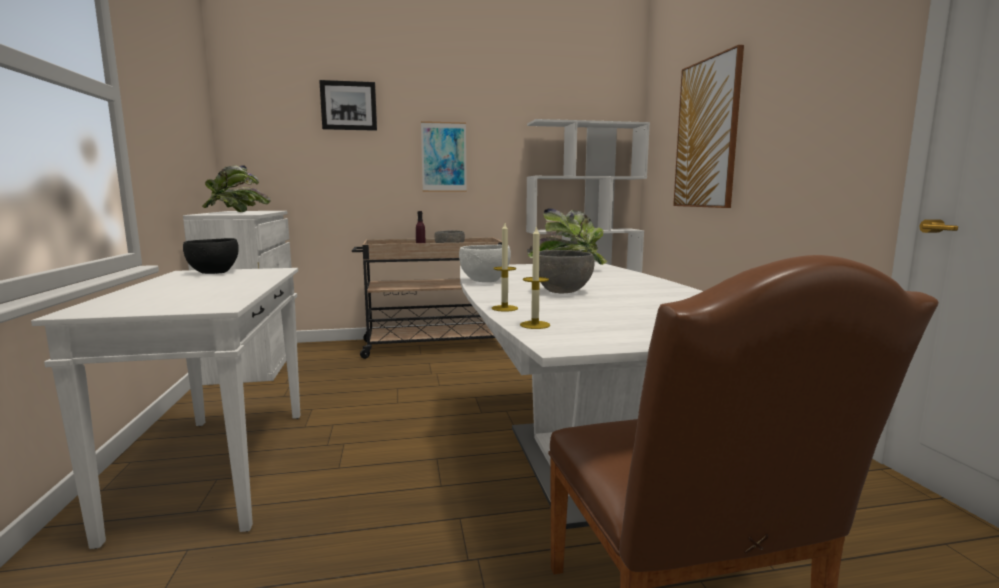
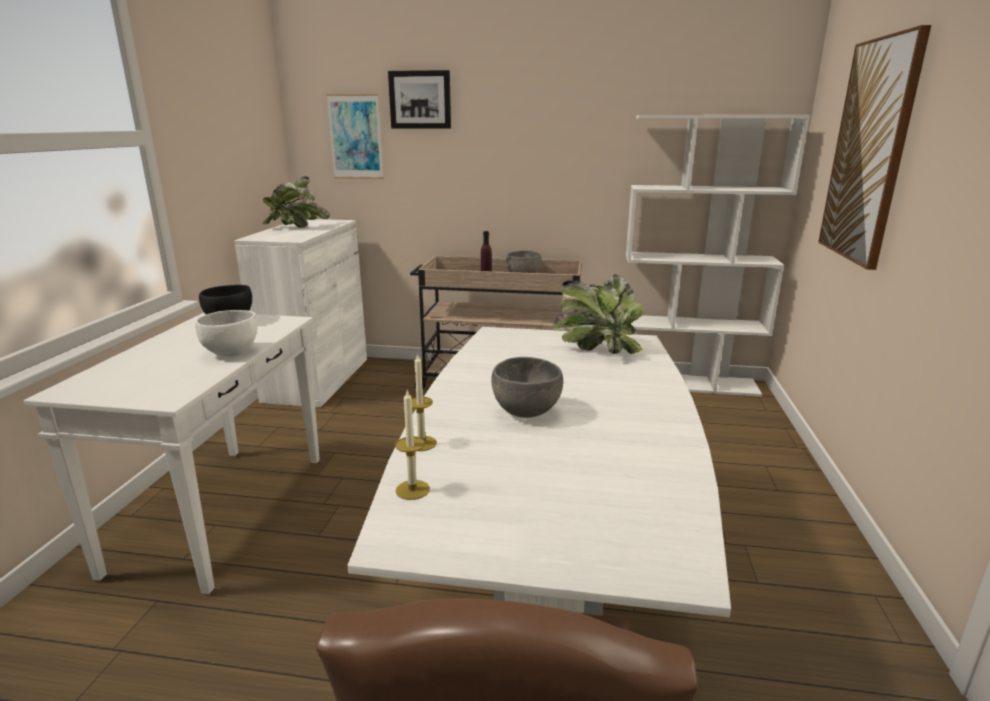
camera: 20 degrees right, 10 degrees up
(444, 157) = (528, 160): picture -> picture (355, 137)
(485, 281) = (468, 371): white bowl -> white bowl (232, 352)

